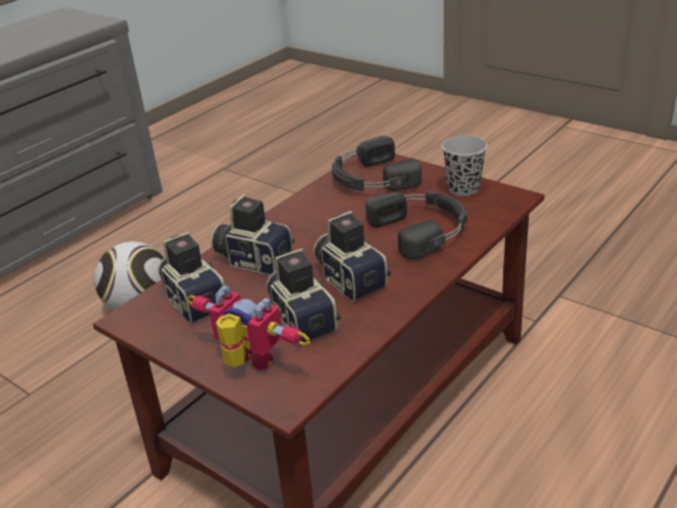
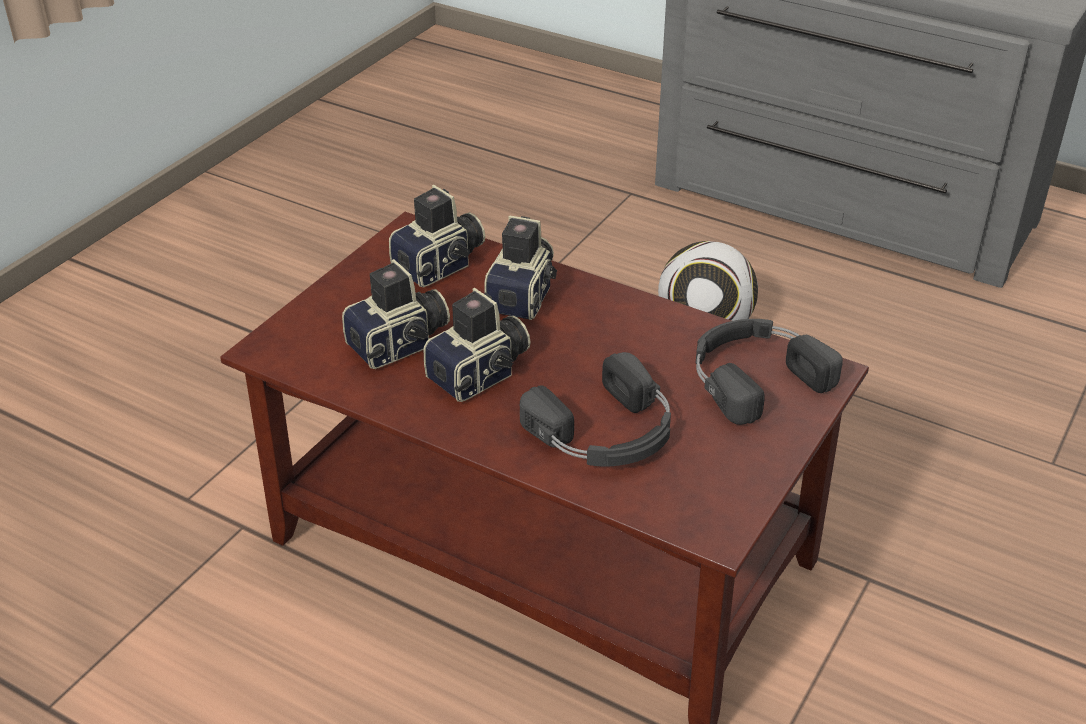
camera: 80 degrees right, 5 degrees up
(247, 364) = (325, 316): toy robot -> none
(463, 188) = (736, 473): black cup -> none

